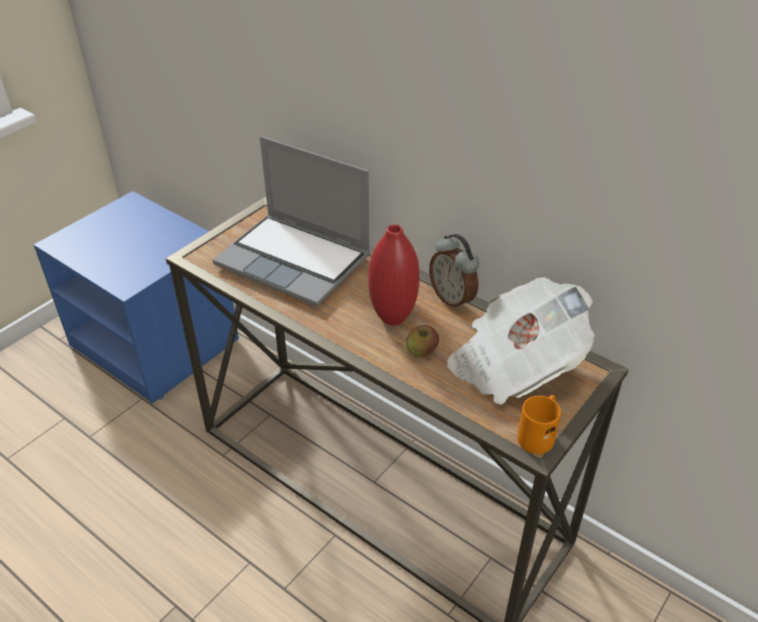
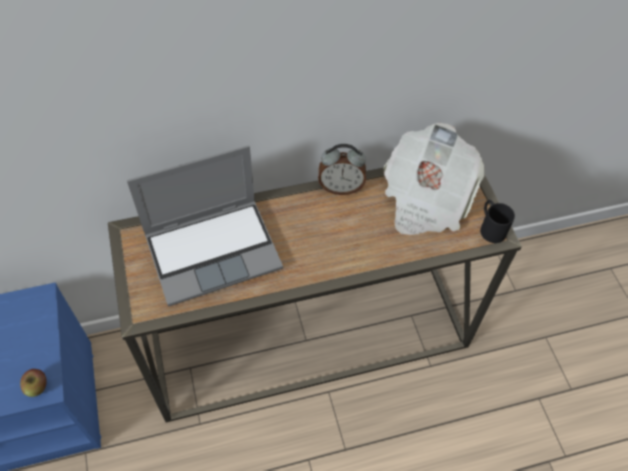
camera: 55 degrees left, 15 degrees up
(393, 317) = (329, 232): red vase -> none
(422, 351) = (375, 237): apple -> apple (37, 387)
(538, 434) = (490, 227): orange mug -> black mug

